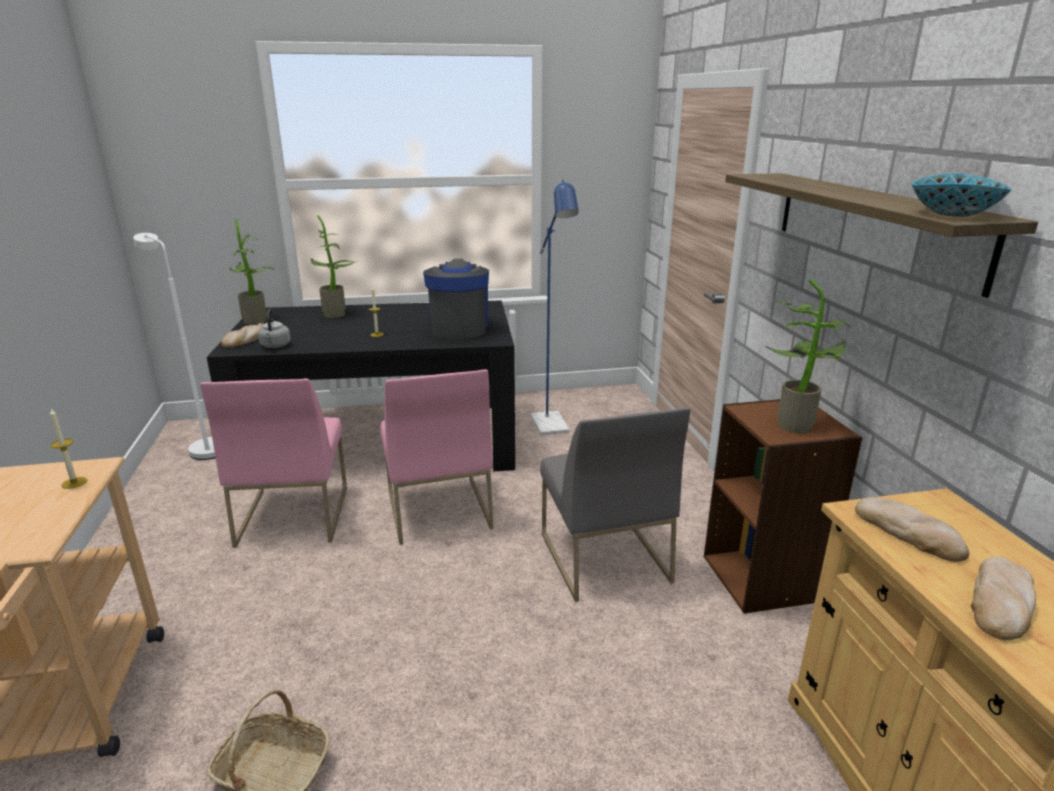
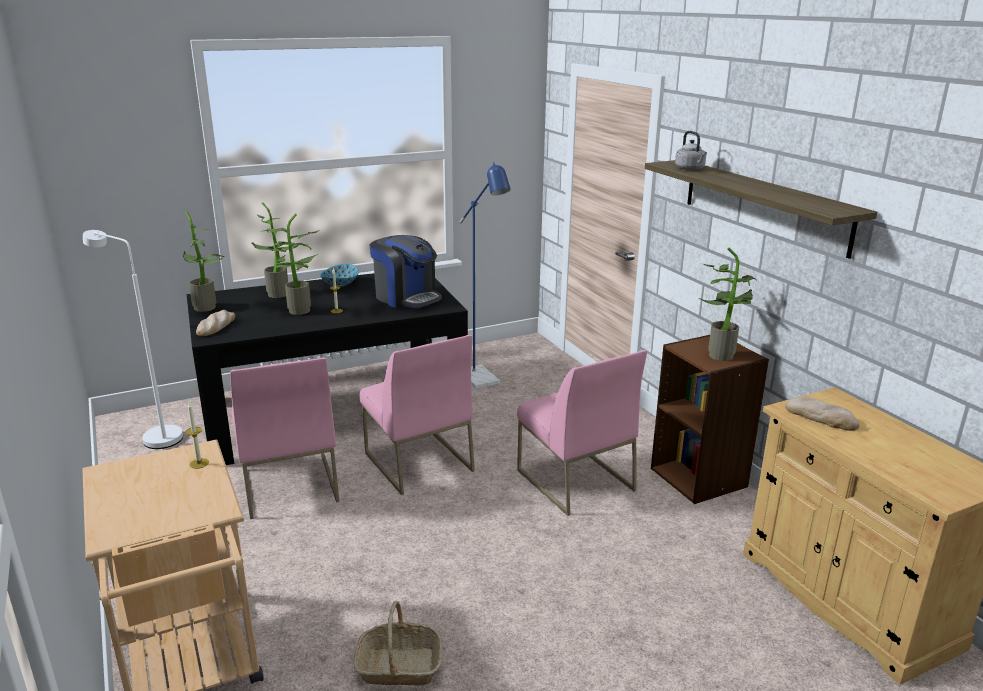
camera: 15 degrees left, 0 degrees up
(275, 346) = (250, 330): grey kettle -> grey kettle (690, 169)
(339, 332) = (299, 312): none -> potted plant
(459, 327) = (406, 297): coffee machine -> coffee machine turned 150 degrees clockwise
(603, 557) = (574, 480): grey chair -> pink chair
(954, 213) = (828, 206): bowl -> bowl (340, 284)
(1001, 602) = (883, 449): bread -> none

